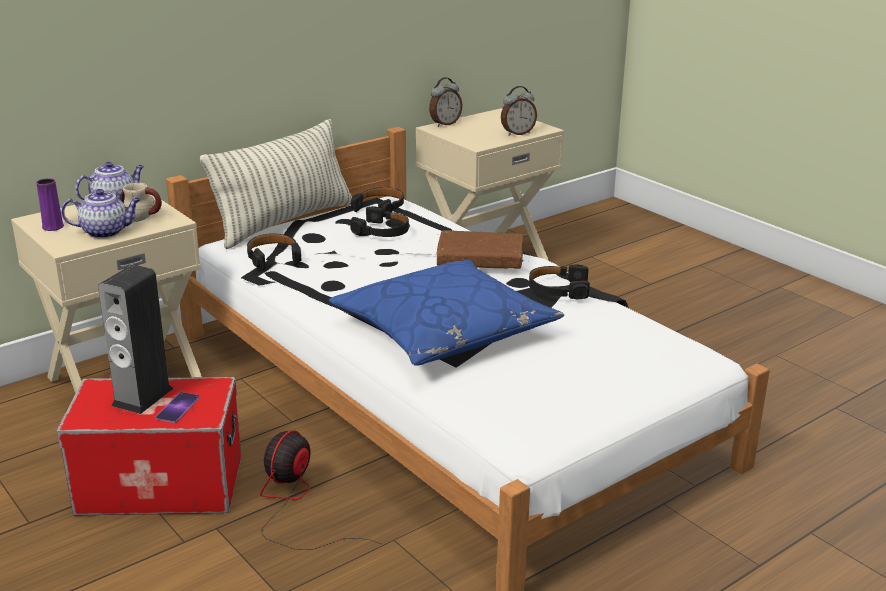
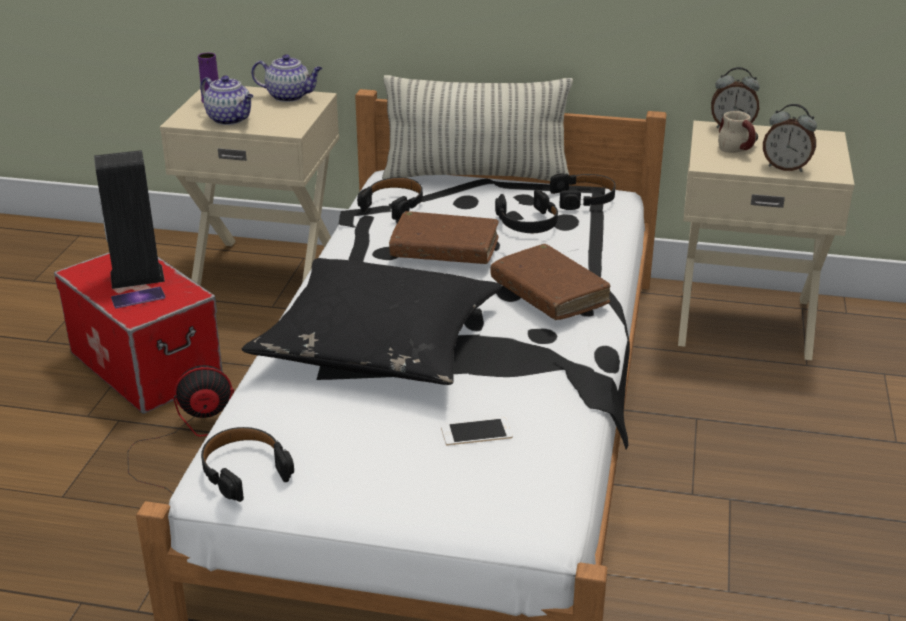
camera: 50 degrees right, 5 degrees up
(146, 215) = (283, 117): mug -> mug (741, 149)
(369, 266) = (444, 249): none -> brown book
(444, 331) = (378, 342): blue pillow -> black pillow
(558, 289) = (557, 362): black headphones -> black headphones (244, 470)
(594, 341) = (476, 432): none -> phone

